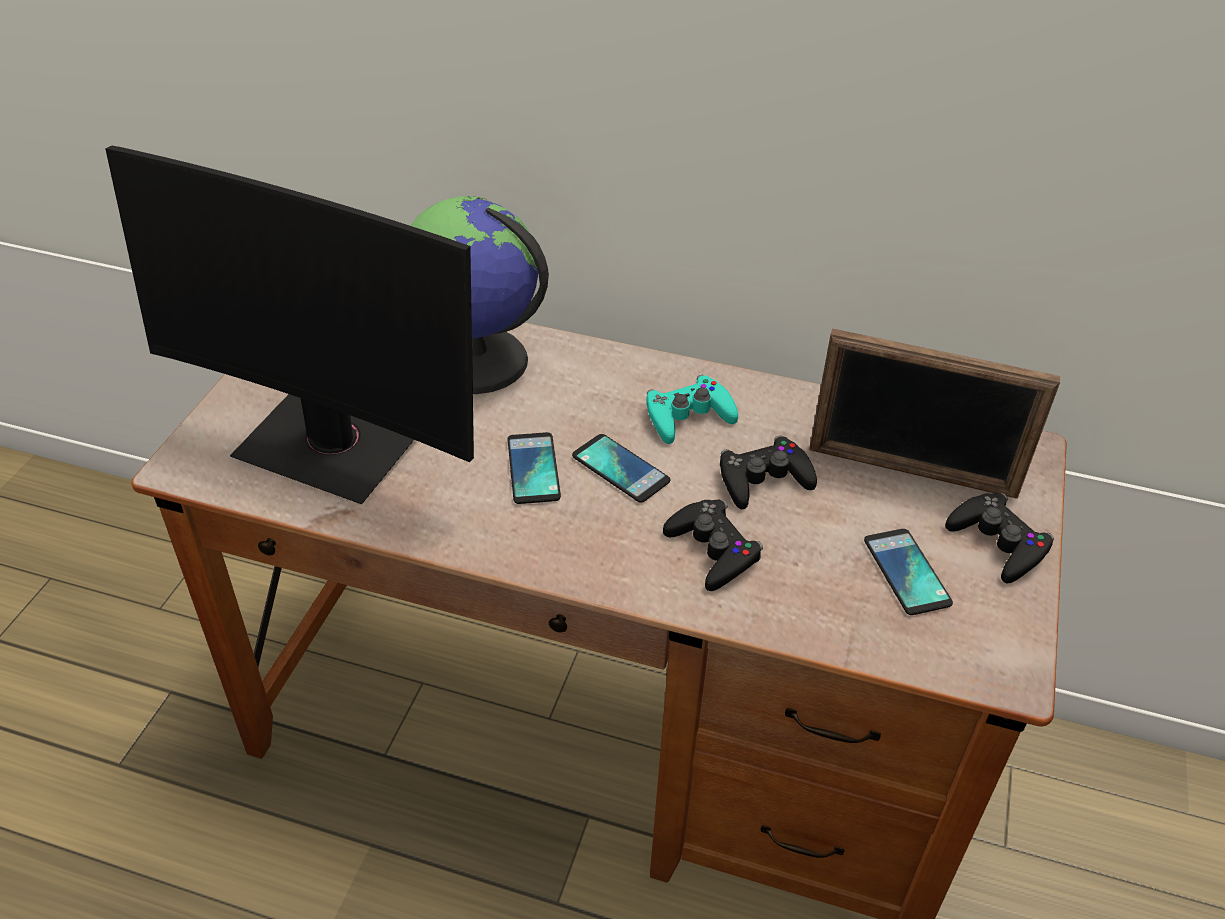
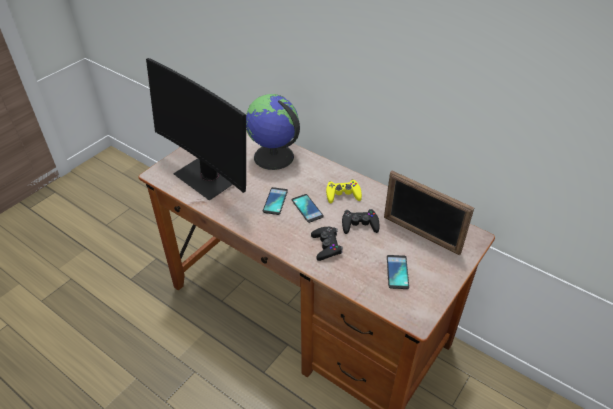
camera: 20 degrees right, 0 degrees up
(688, 416) = (343, 194): turquoise game controller -> yellow game controller
(997, 543) = (441, 270): black game controller -> none

